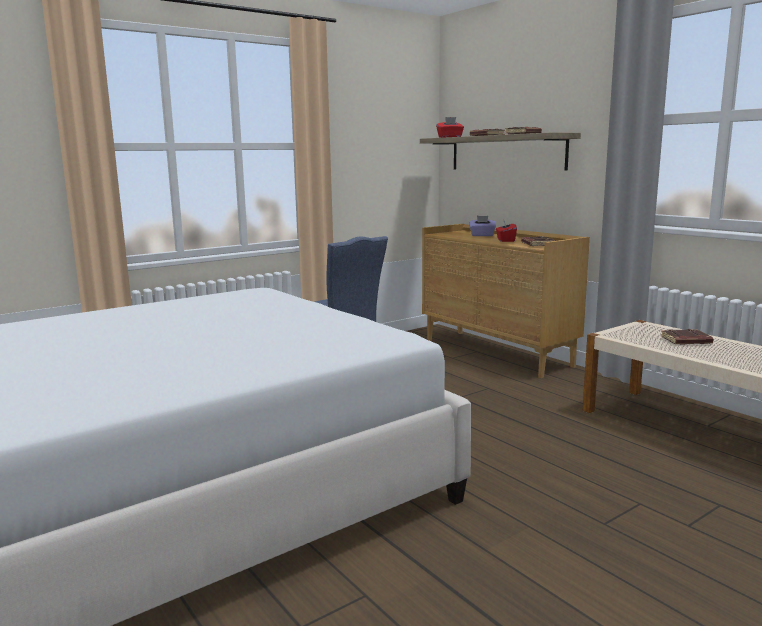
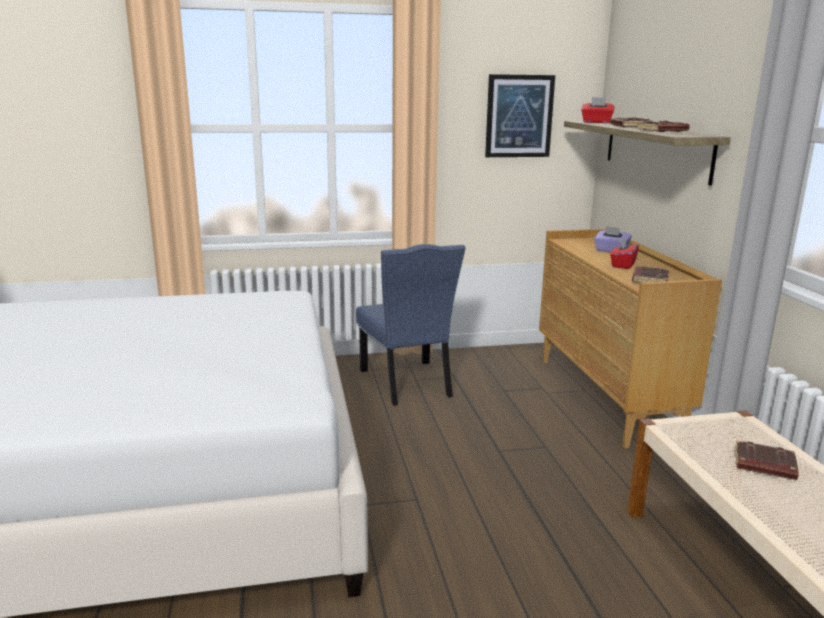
camera: 25 degrees right, 5 degrees up
(384, 136) = (519, 116): none -> picture

